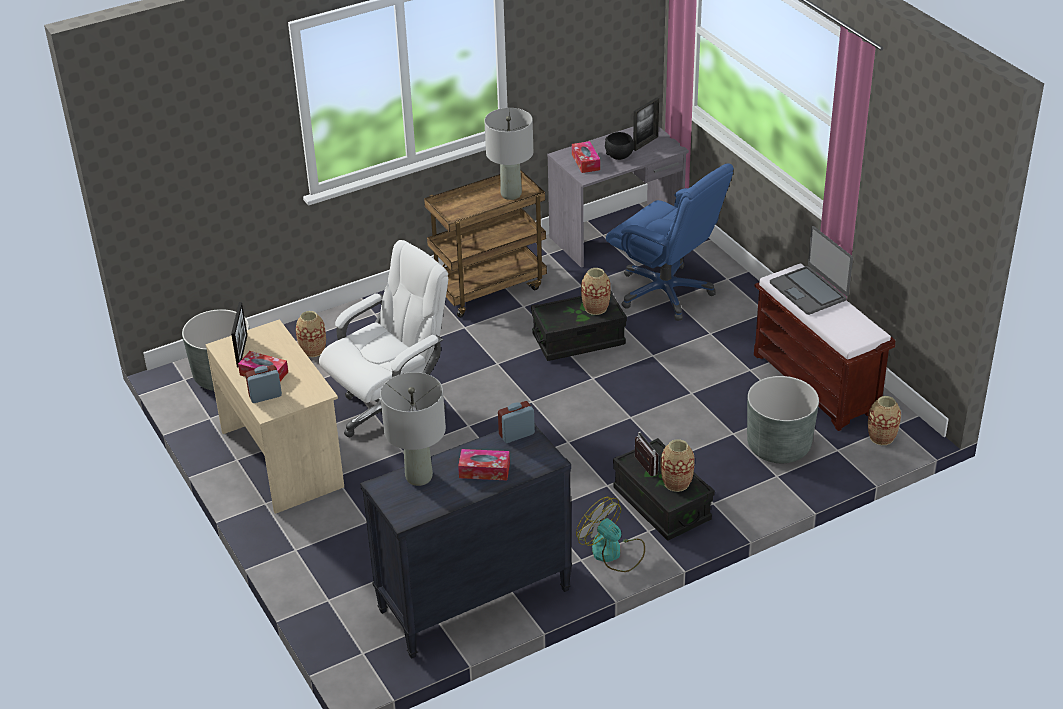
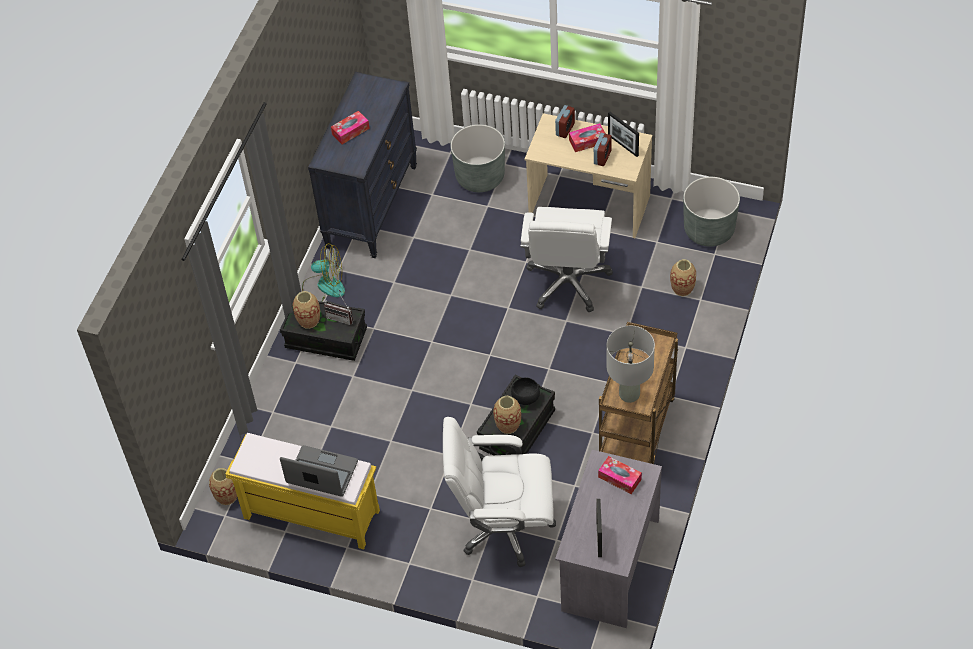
camera: 140 degrees right, 15 degrees up
(419, 476) = (381, 105): grey table lamp -> none
(516, 434) = (358, 163): alarm clock -> alarm clock (602, 157)
(619, 156) = (601, 506): black bowl -> black bowl (525, 398)
(666, 292) = (504, 527): blue office chair -> white office chair
(778, 446) = (291, 437): grey planter -> grey planter (480, 176)
(817, 384) = (310, 514): brown bench -> yellow bench

